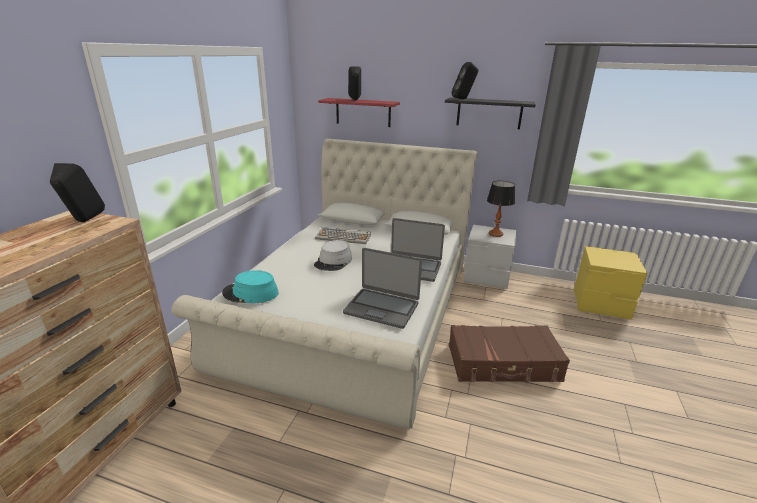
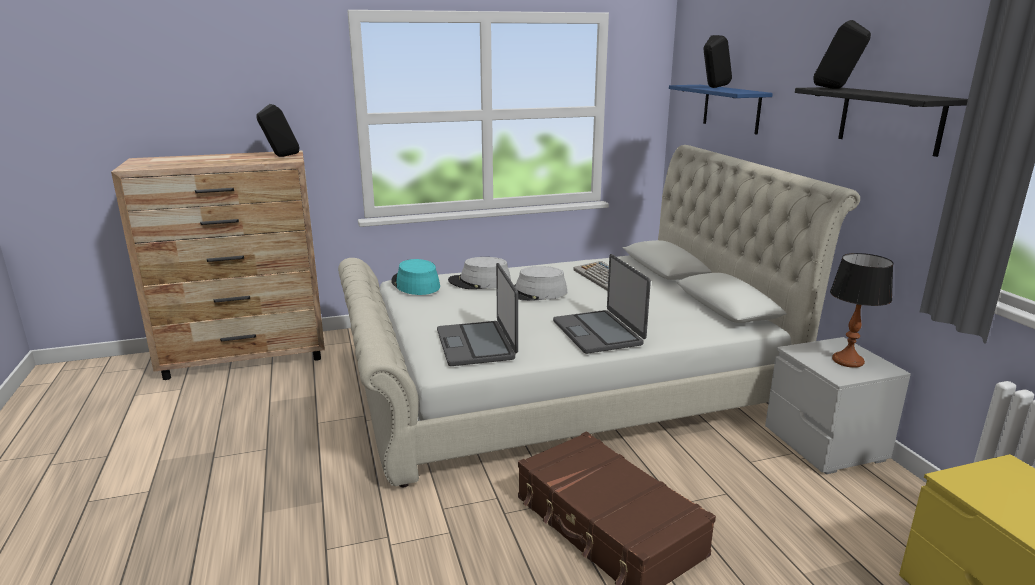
camera: 55 degrees right, 5 degrees down
(288, 271) = (479, 282): none -> grey hat
(363, 112) = (731, 108): red shelf -> blue shelf

